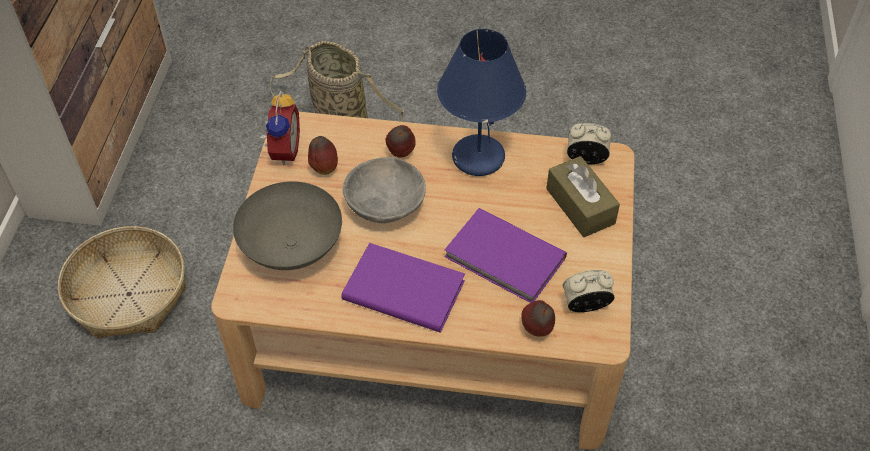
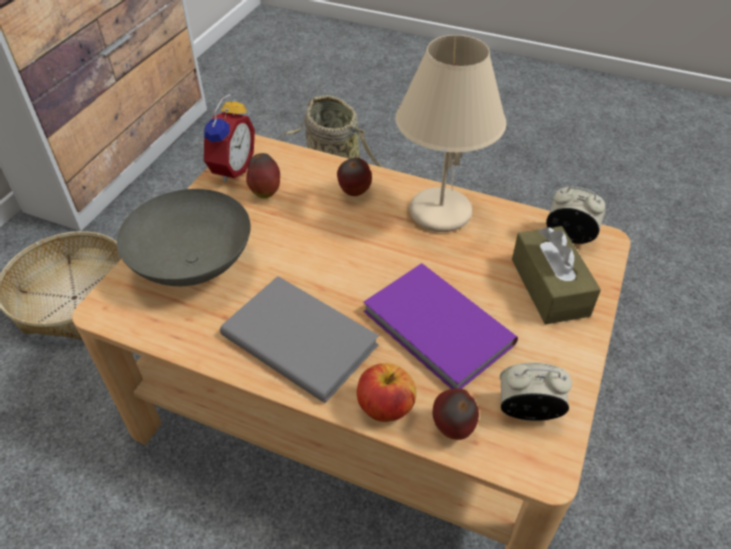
camera: 15 degrees right, 5 degrees down
(386, 206) = (317, 243): grey bowl -> none
(403, 288) = (300, 337): purple book -> grey book
(477, 157) = (439, 212): blue table lamp -> beige table lamp
(485, 326) = (385, 407): none -> apple

